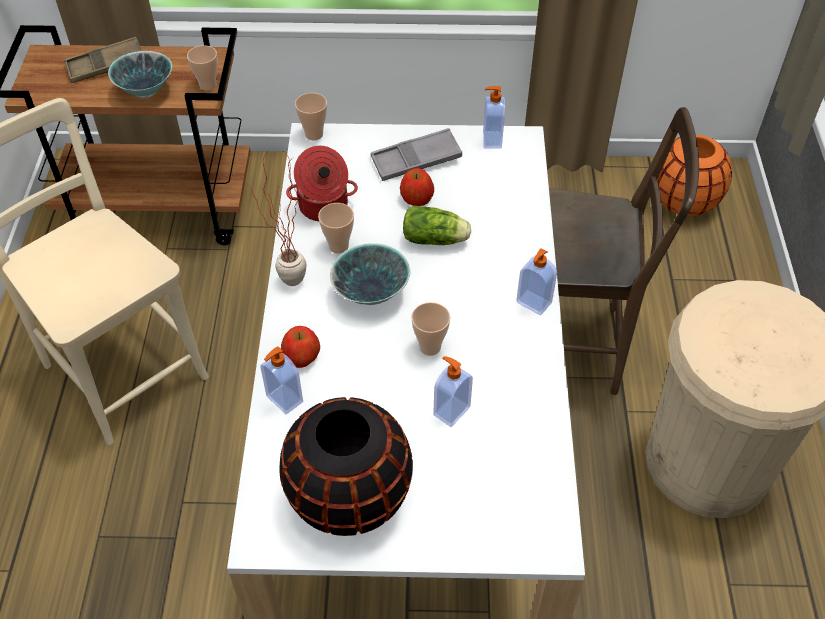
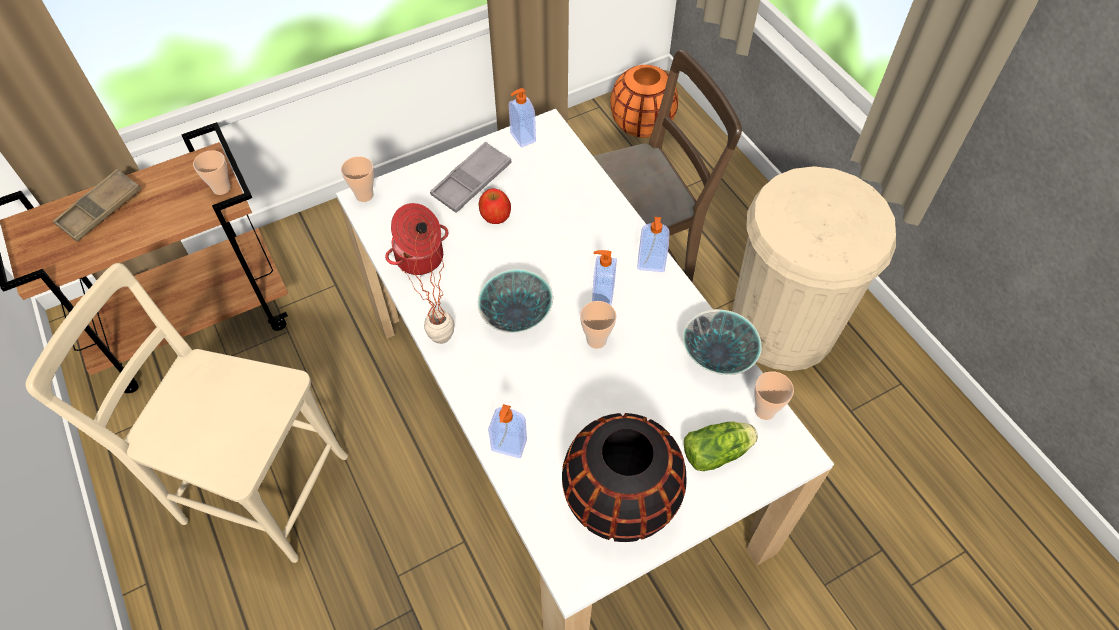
camera: 30 degrees left, 5 degrees up
(145, 92) = (162, 219): bowl -> bowl (717, 358)
(301, 356) = (496, 401): apple -> none
(338, 246) = (459, 288): cup -> cup (765, 410)
(436, 239) = (537, 245): lettuce -> lettuce (719, 452)
(450, 410) = (649, 385): soap dispenser -> soap dispenser (602, 295)

